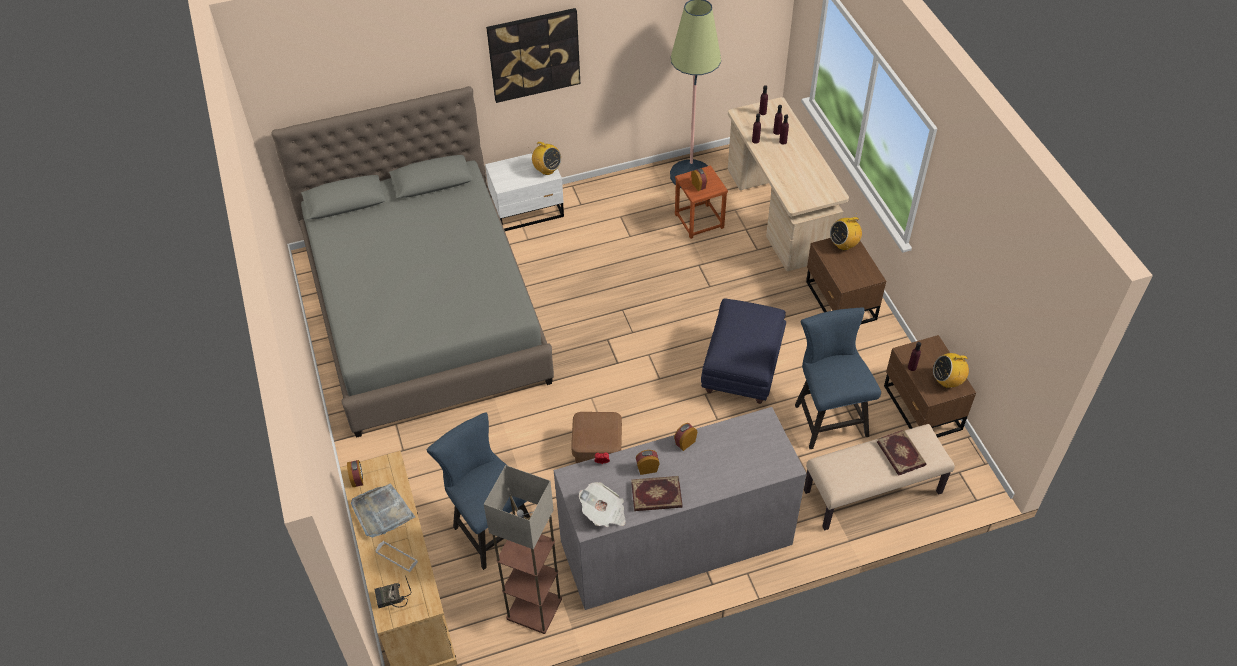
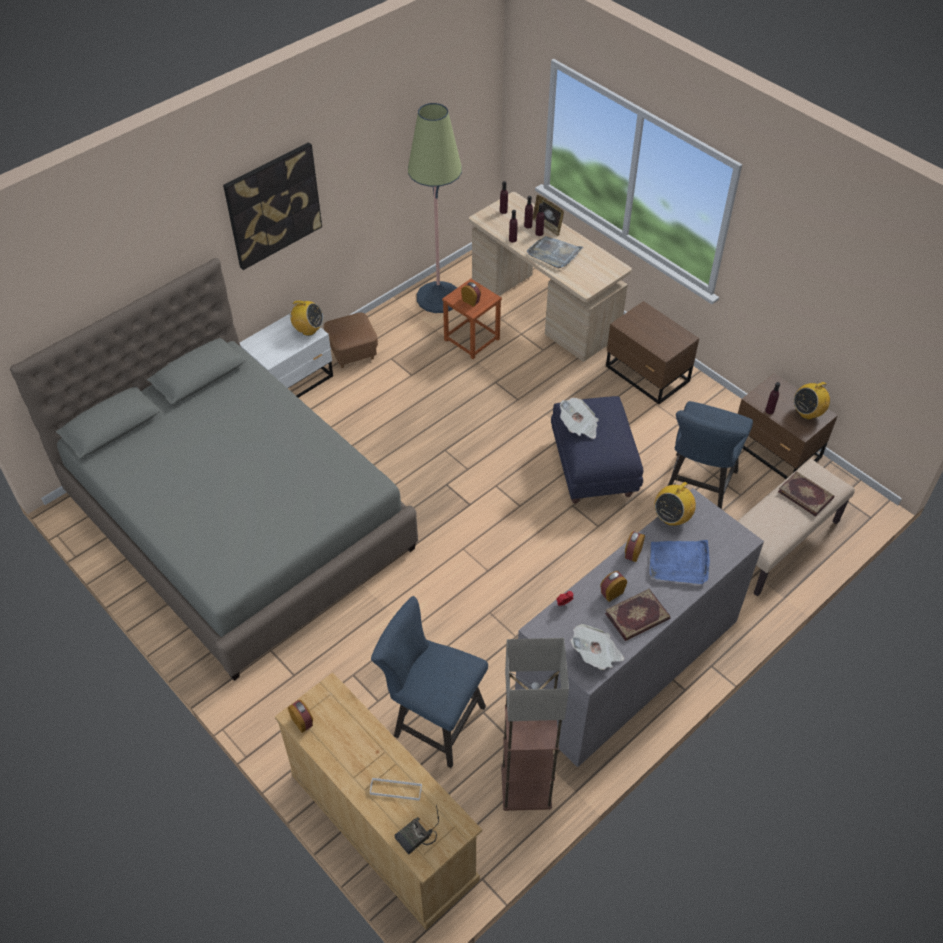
camera: 25 degrees left, 0 degrees up
(382, 512) = (351, 747): grey tray -> grey tray (554, 253)
(597, 450) = (498, 599): brown ottoman -> brown ottoman (352, 352)
(719, 465) = (679, 563): none -> blue tray
(729, 324) = (579, 426): none -> newspaper
(794, 137) = (547, 226): none -> picture frame
(827, 416) = (698, 486): blue chair -> blue chair turned 120 degrees counterclockwise
(844, 244) = (641, 316): radio -> radio (672, 517)

